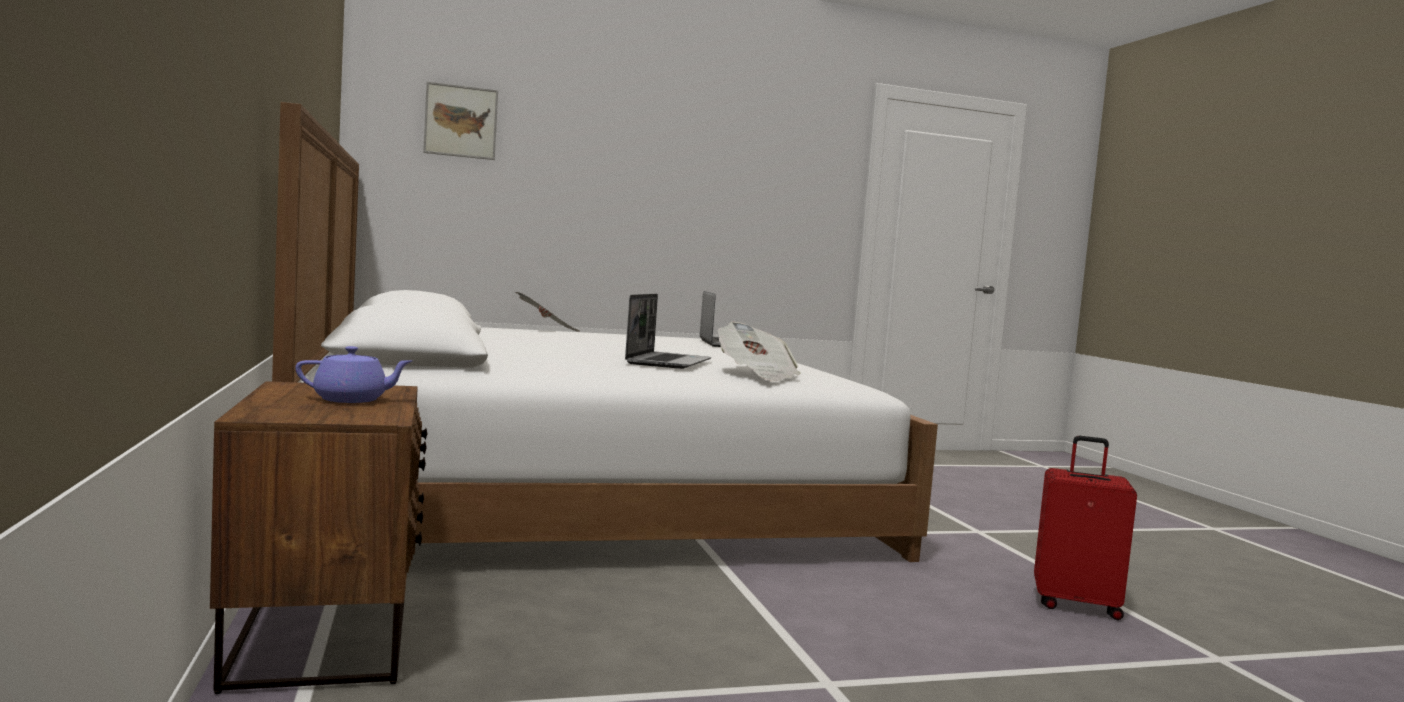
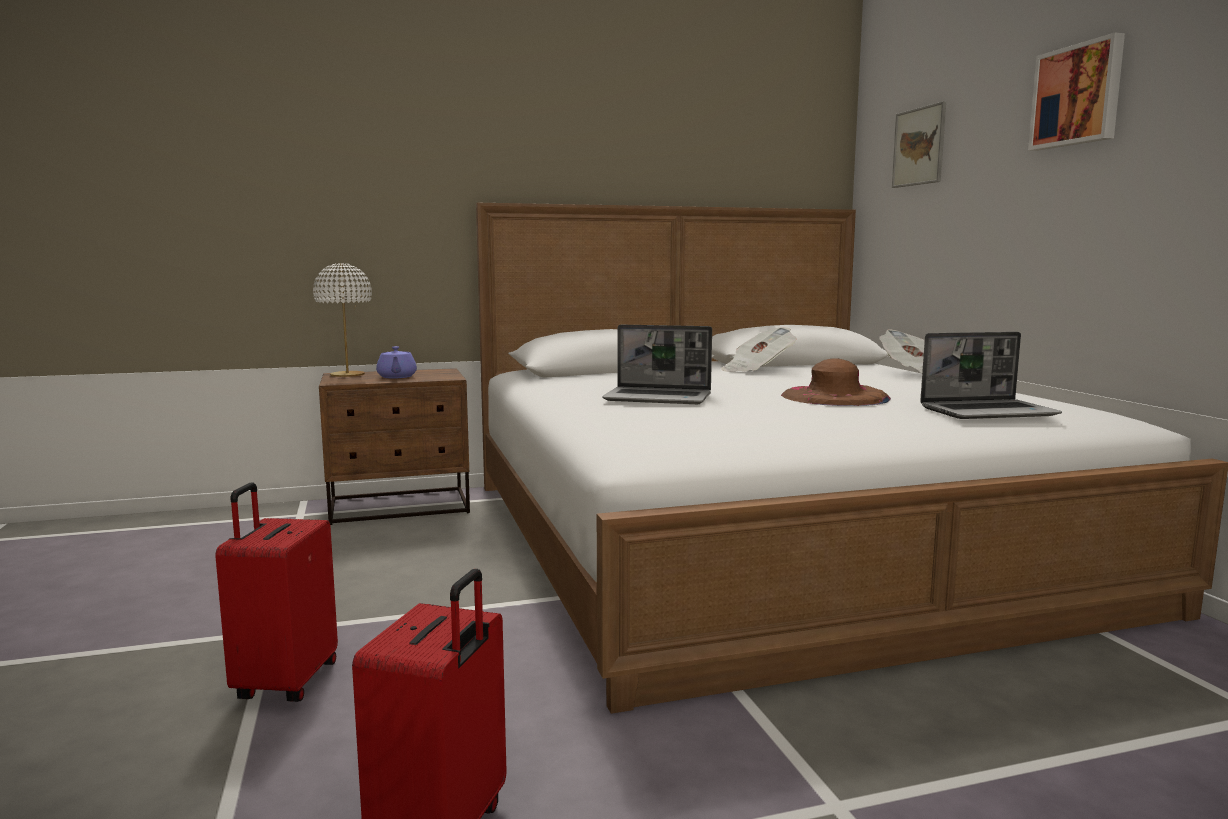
camera: 90 degrees right, 5 degrees up
(288, 413) = (347, 375): none -> white table lamp
(638, 128) = (1078, 95): none -> picture
(665, 347) = (834, 396): none -> brown hat
(757, 375) = (627, 419): newspaper -> newspaper (757, 370)
(936, 664) = (284, 682): none -> red suitcase

